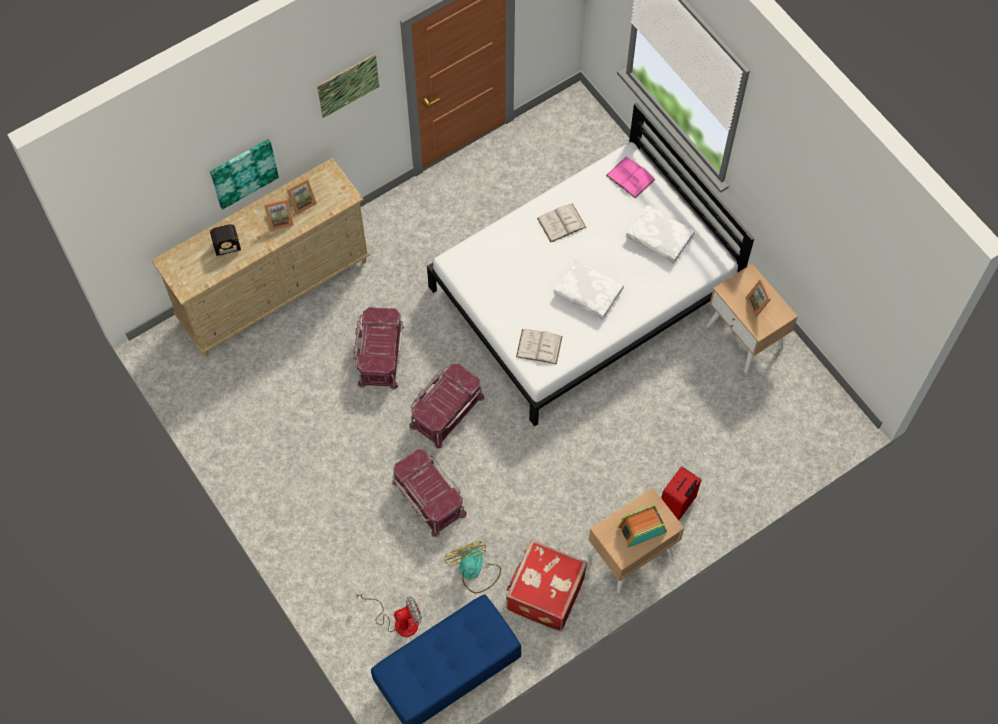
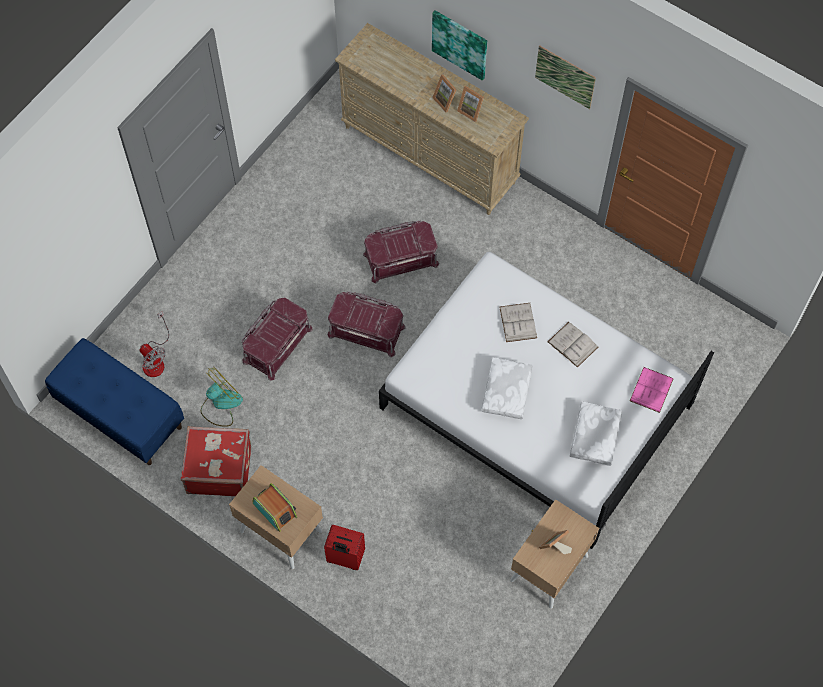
camera: 70 degrees right, 0 degrees up
(217, 246) = (400, 64): radio -> none
(539, 346) = (432, 367): white book -> white book (518, 322)

